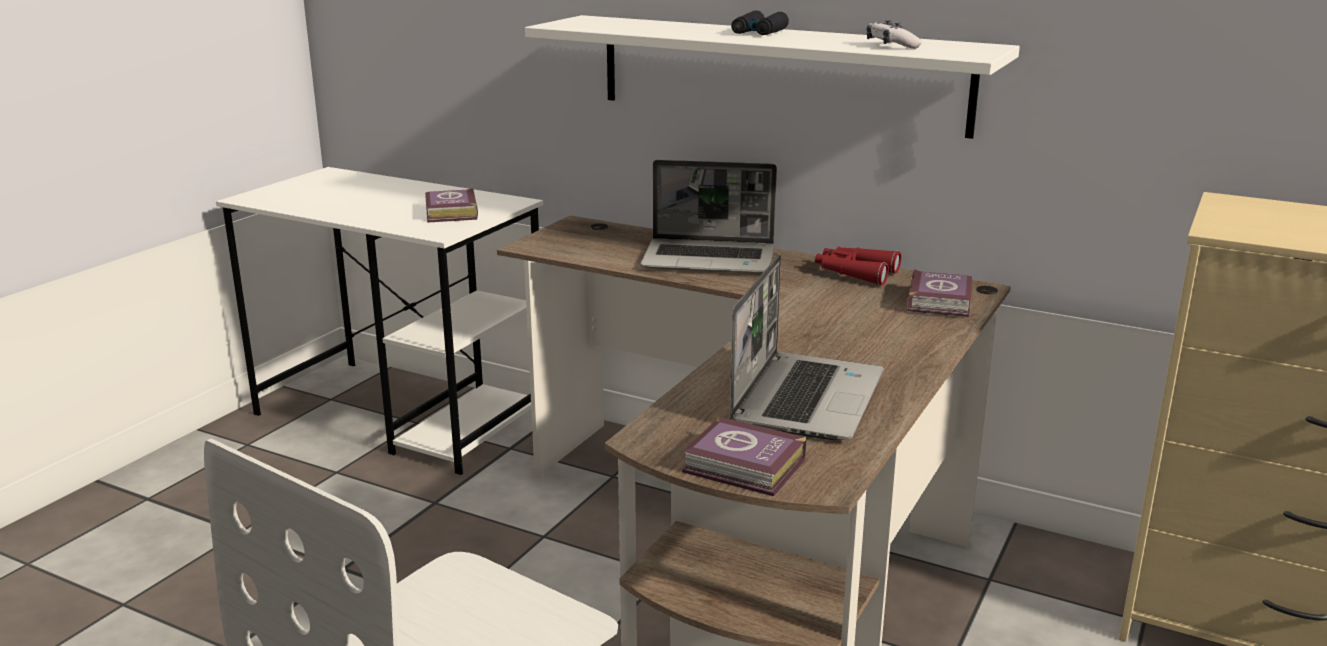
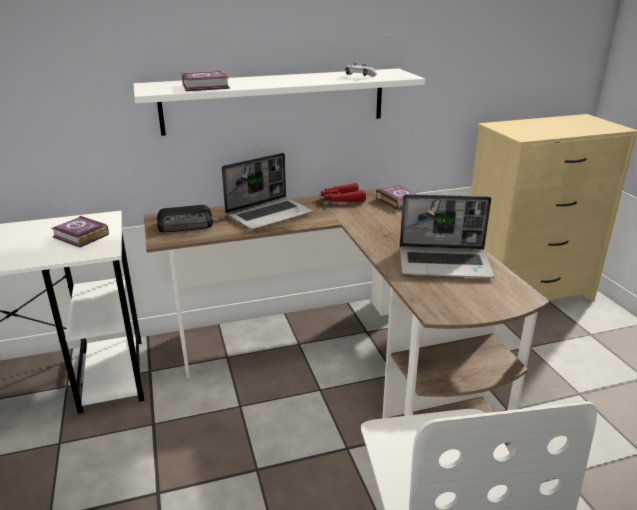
camera: 45 degrees left, 5 degrees up
(588, 238) = (186, 224): none -> radio
(745, 467) = (492, 304): book -> book (207, 86)
(759, 32) = (276, 79): black binoculars -> none
(806, 398) = (445, 263): laptop -> laptop turned 120 degrees clockwise

